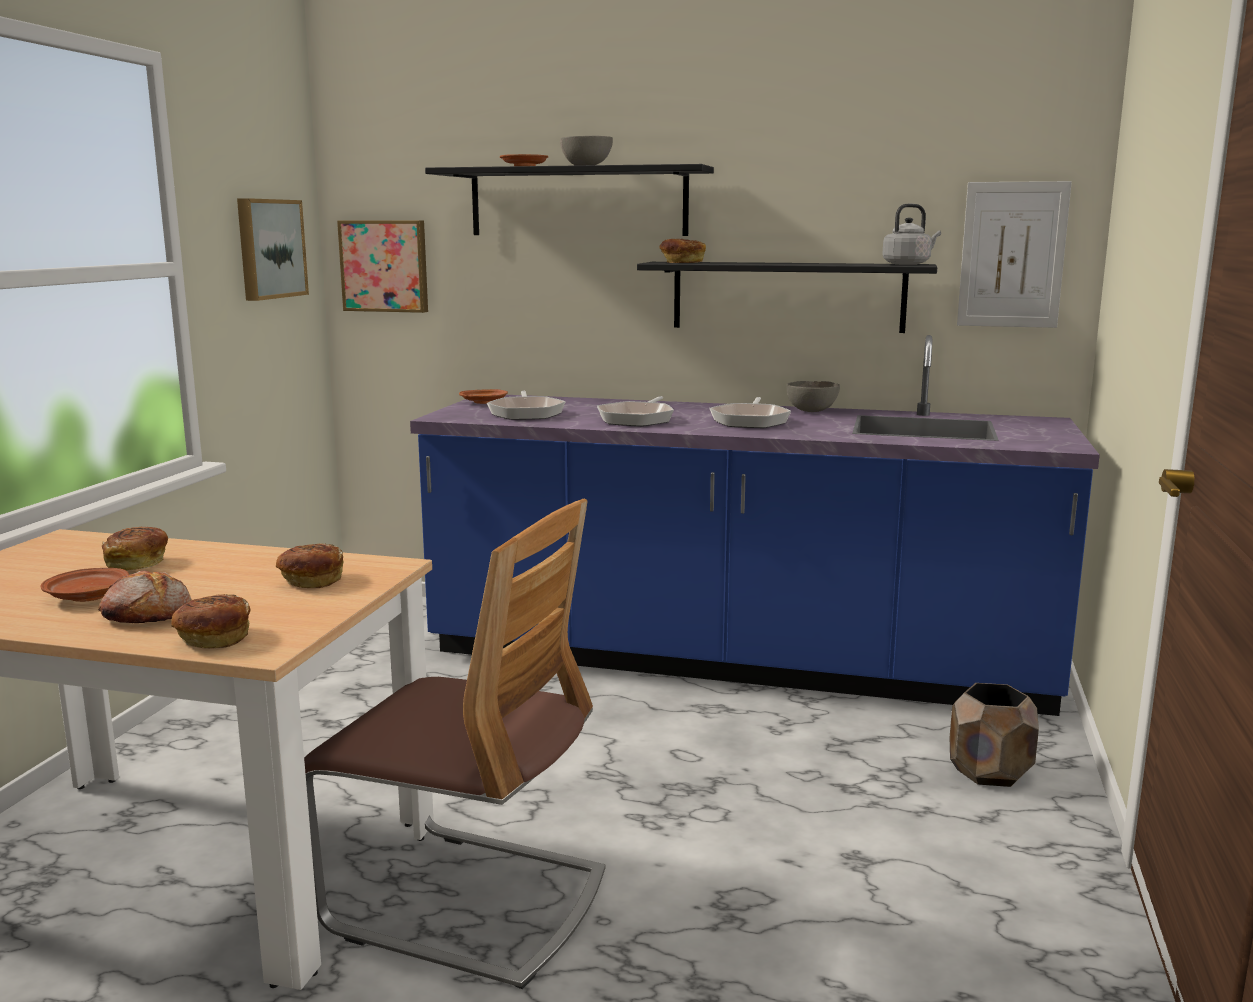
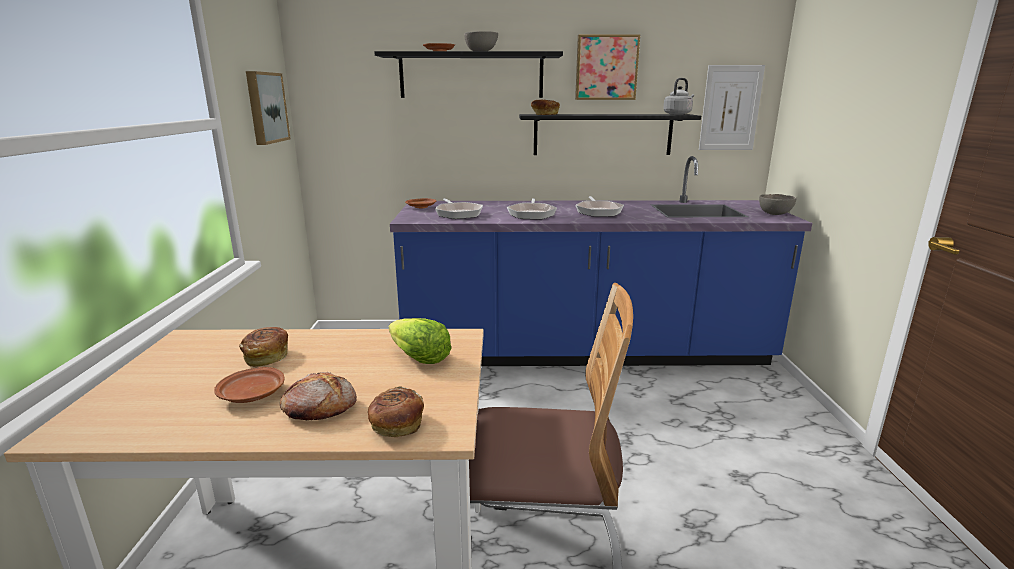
camera: 15 degrees left, 5 degrees up
(312, 581) = (418, 357): bread -> lettuce
(385, 266) = (338, 119): picture -> picture (606, 68)
(812, 411) = (623, 203): grey bowl -> grey bowl (775, 214)
(990, 772) = (764, 406): brown planter -> none

